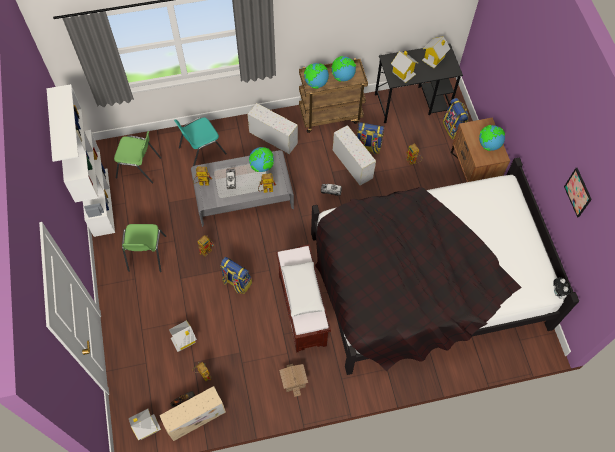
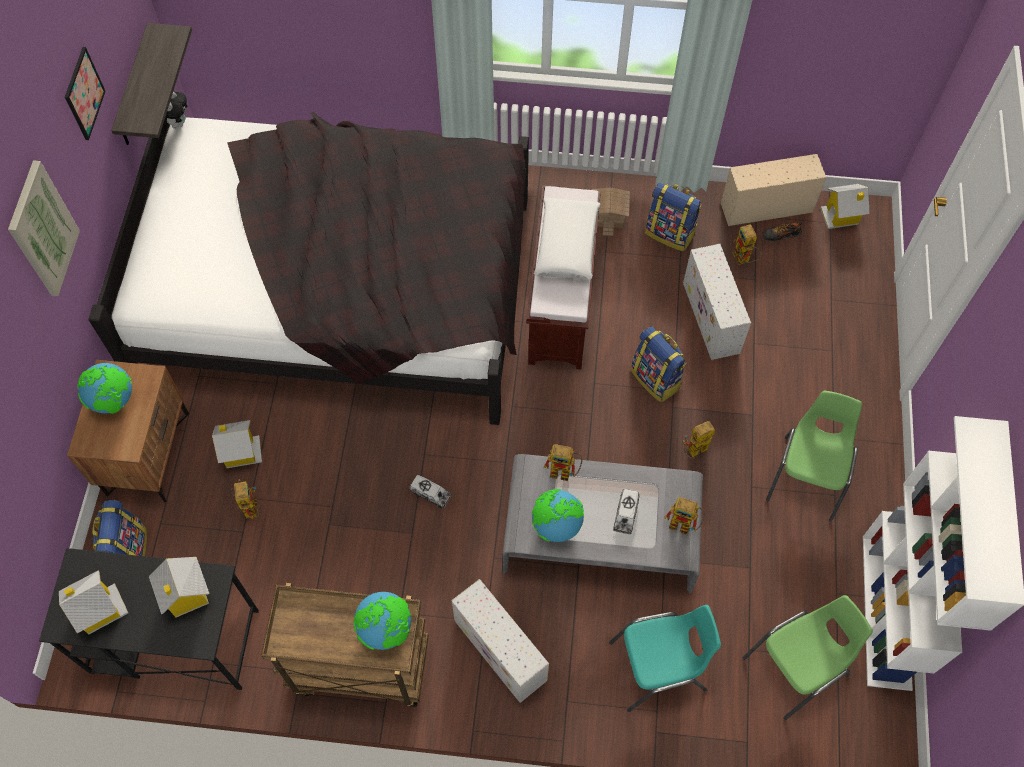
camera: 160 degrees left, 0 degrees up
(139, 167) = (798, 667): green chair -> green chair turned 120 degrees clockwise
(184, 340) = (763, 315): toy house -> toy house (241, 452)
(342, 77) = (320, 628): globe -> none
(352, 163) = (365, 538): white storage box -> white storage box (711, 318)
(367, 147) = (318, 565): backpack -> backpack (670, 233)
(544, 123) = (42, 229): none -> picture
(579, 262) = (135, 88): none -> shelf

